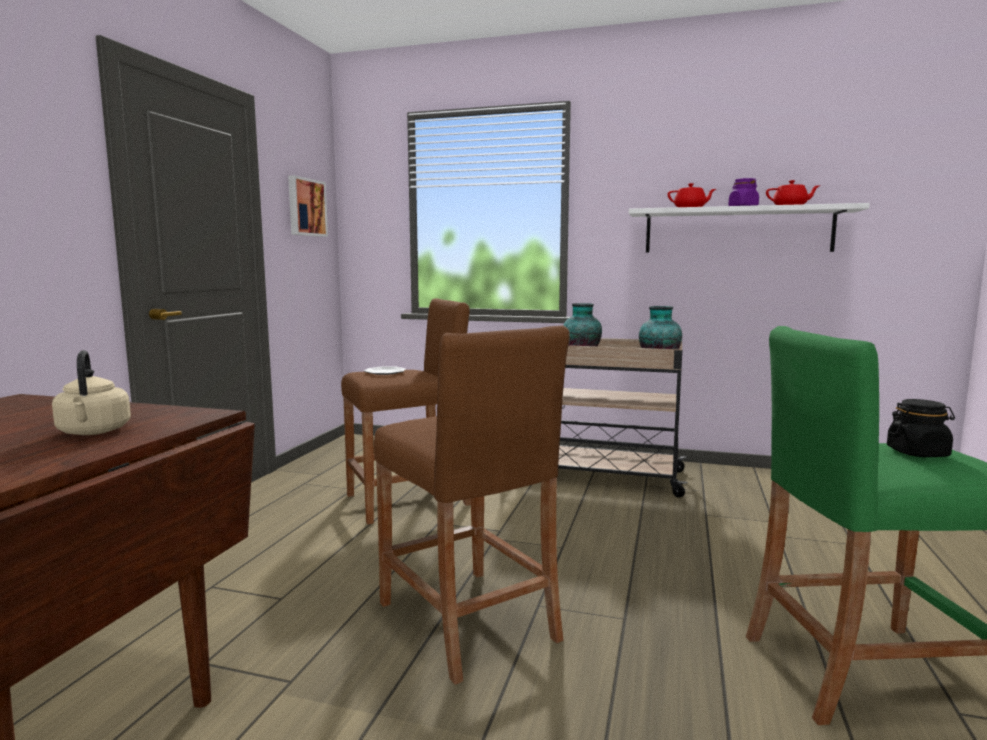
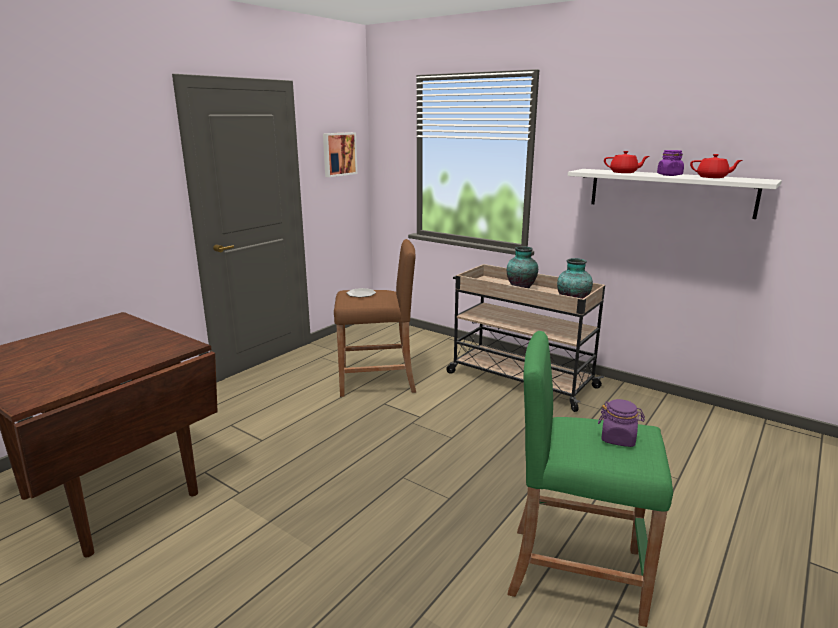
camera: 20 degrees right, 10 degrees up
(93, 432) = (128, 355): beige kettle -> none
(467, 621) = (353, 478): brown stool -> none
(918, 453) = (618, 439): black jar -> purple jar

